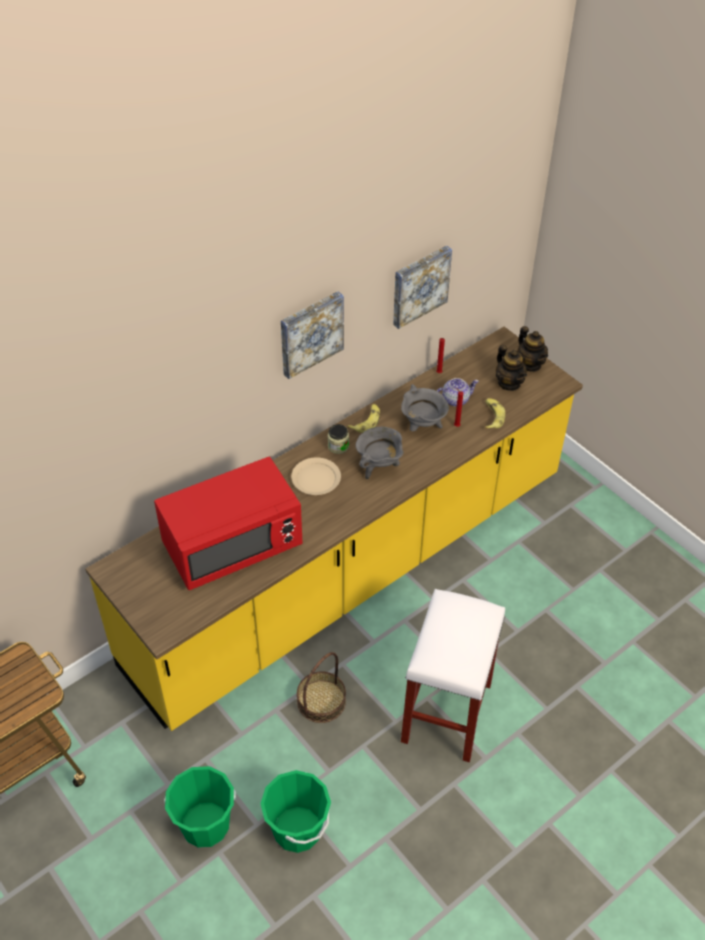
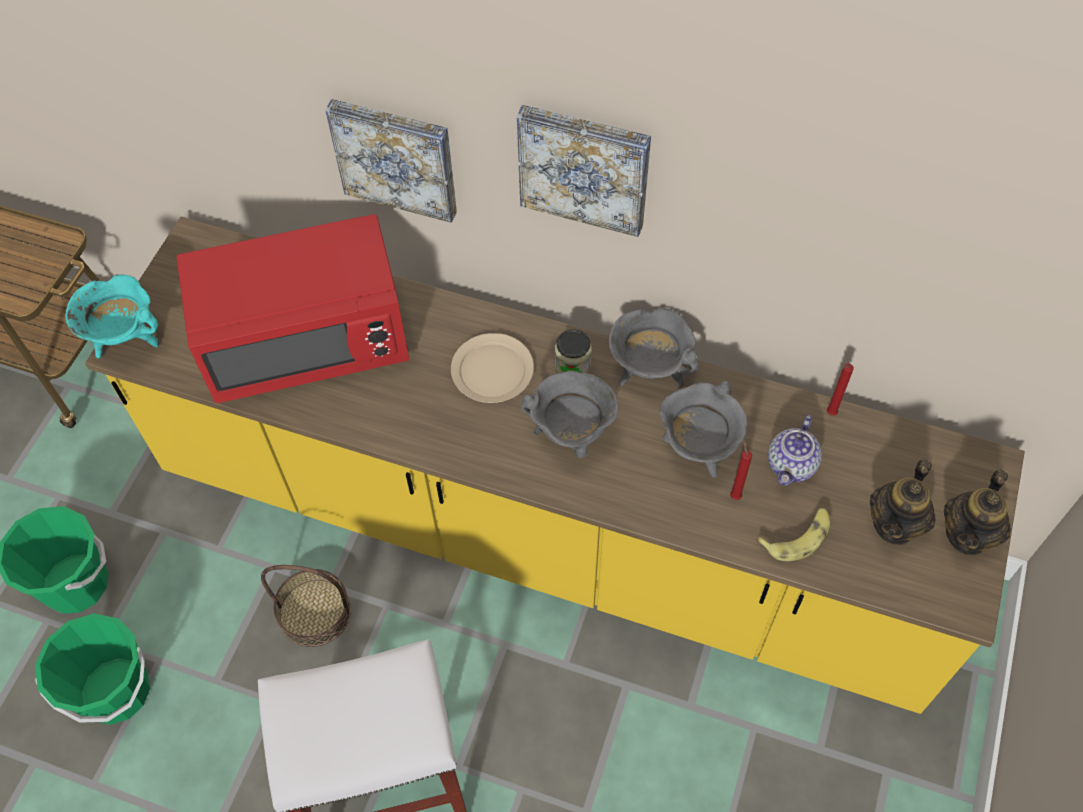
camera: 60 degrees right, 10 degrees up
(156, 628) = (126, 339): none -> turquoise cooking pot
(233, 545) = (308, 343): red microwave -> red microwave turned 45 degrees counterclockwise
(366, 421) = (649, 372): banana -> grey cooking pot
(419, 285) = (843, 250): picture -> picture (396, 157)
(455, 399) = (792, 465): teapot -> teapot turned 75 degrees clockwise

